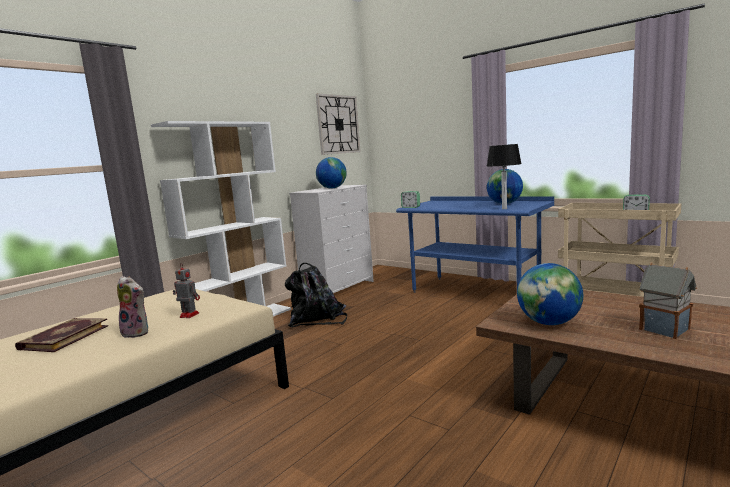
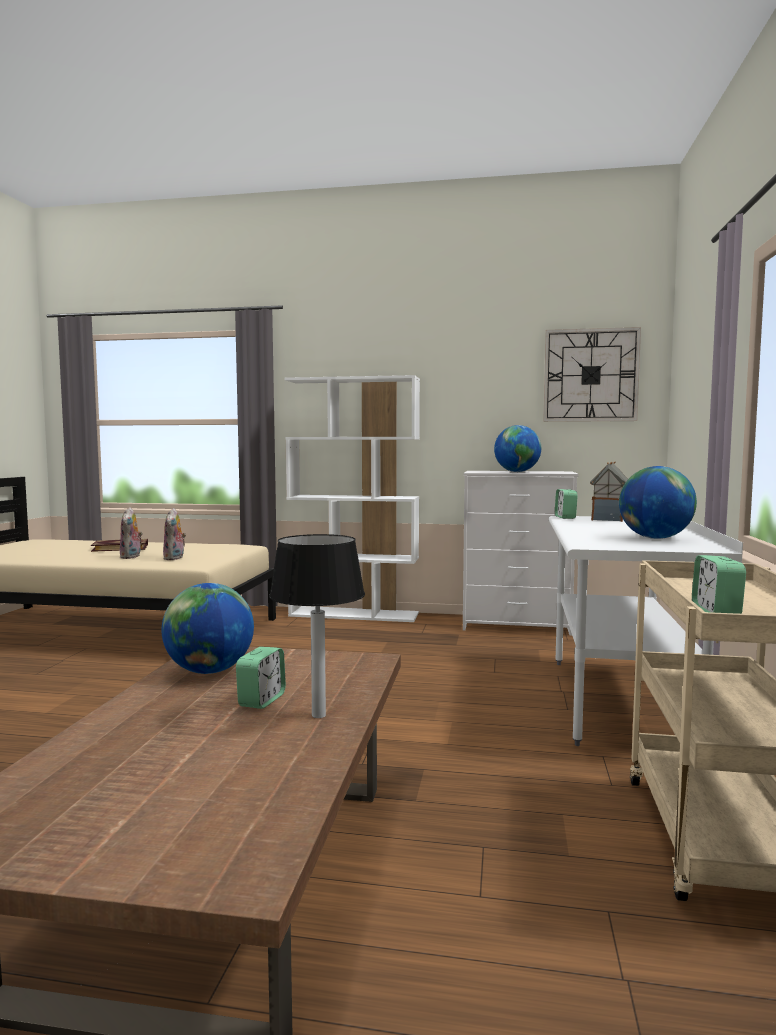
camera: 60 degrees right, 5 degrees down
(188, 315) = (175, 558): toy robot -> plush toy
(317, 319) = (394, 638): black backpack -> none
(474, 292) = (619, 702): blue desk -> white desk
(504, 208) = (586, 540): table lamp -> table lamp (318, 715)
(610, 313) = (261, 700): none -> alarm clock
(666, 329) = (190, 732): toy house -> toy house (608, 519)

